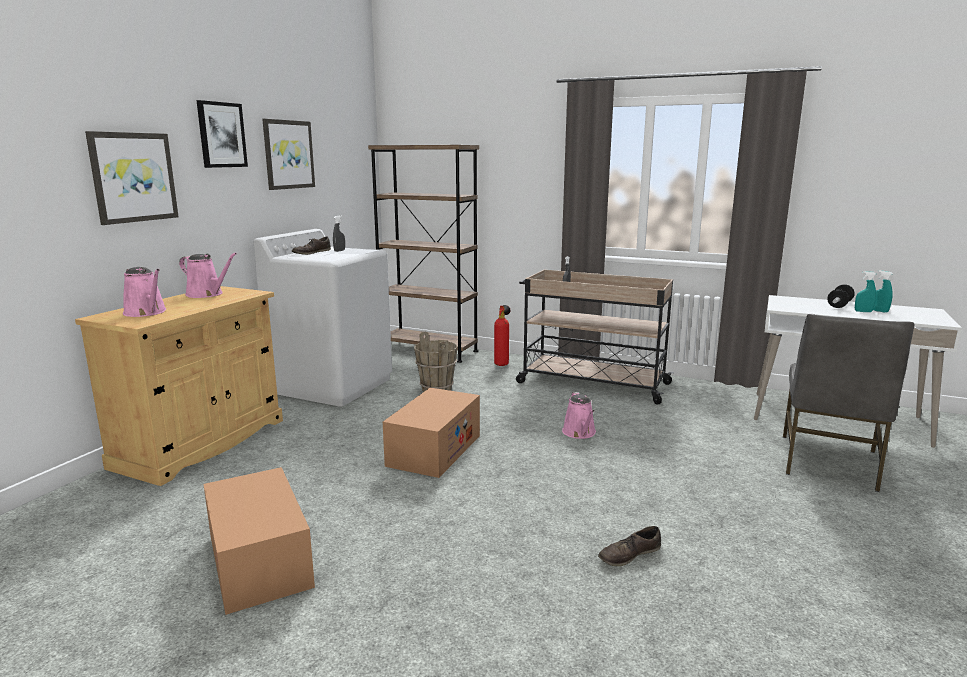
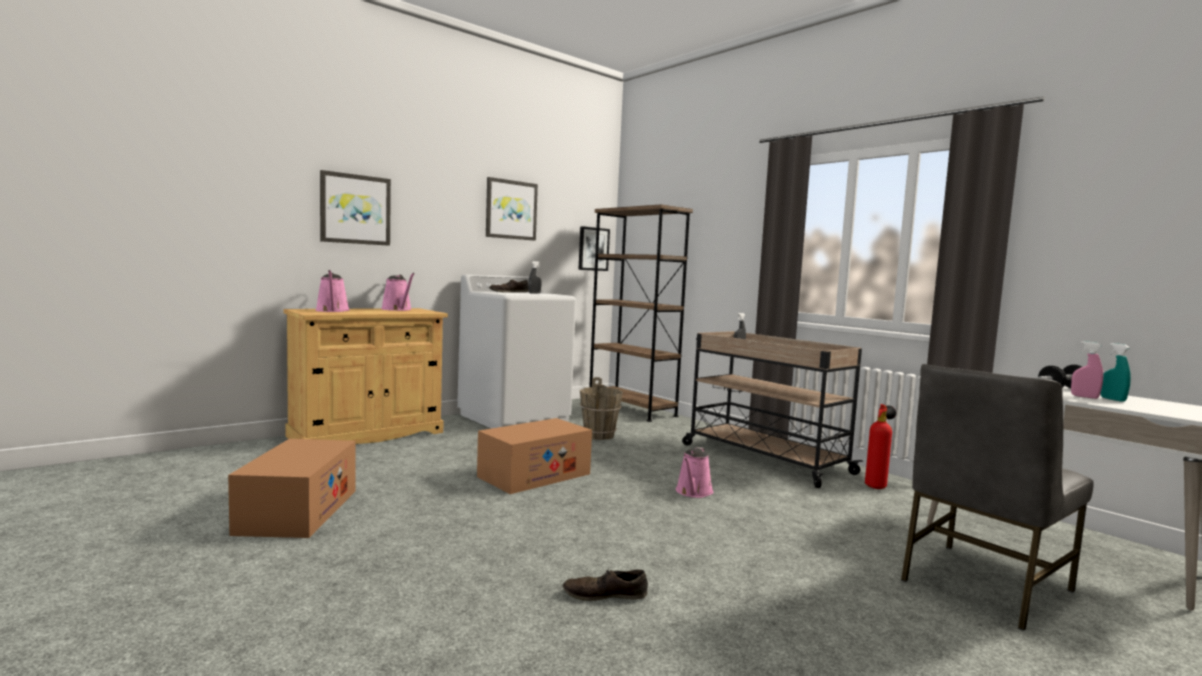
camera: 25 degrees right, 10 degrees down
(221, 135) = (444, 186): picture -> picture (593, 249)
(502, 364) = (689, 429): fire extinguisher -> fire extinguisher (876, 486)
(863, 311) = (1084, 397): turquoise spray bottle -> pink spray bottle

